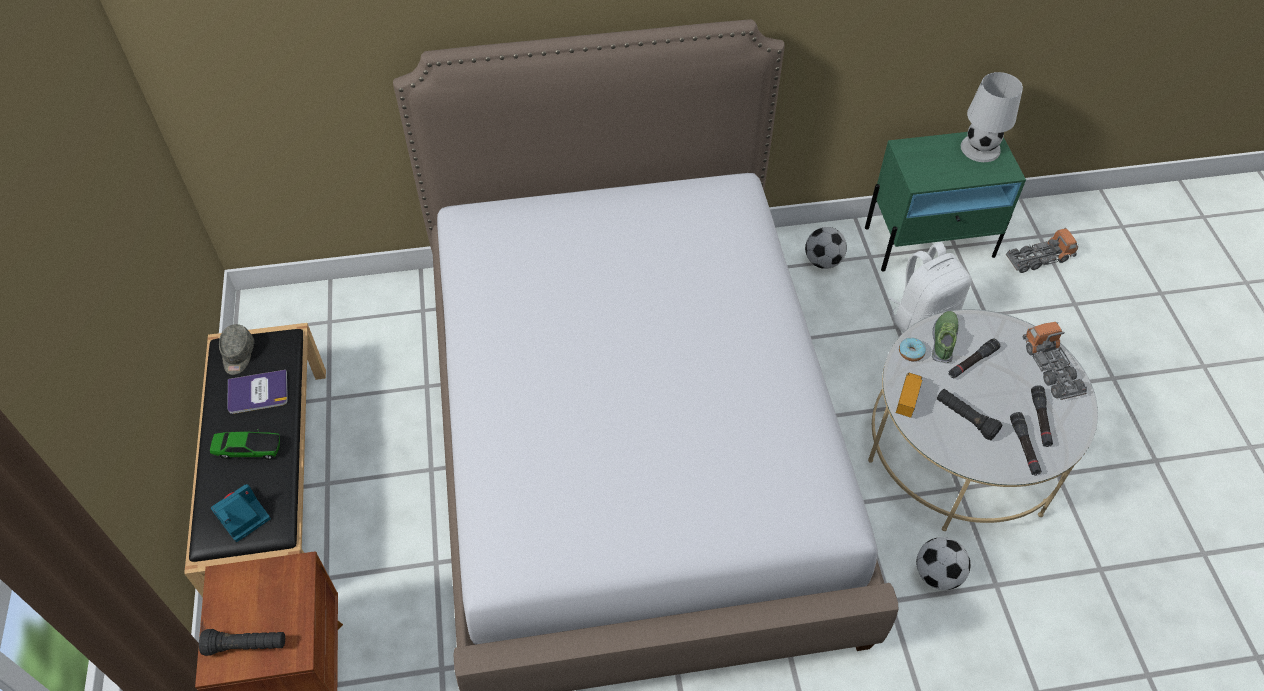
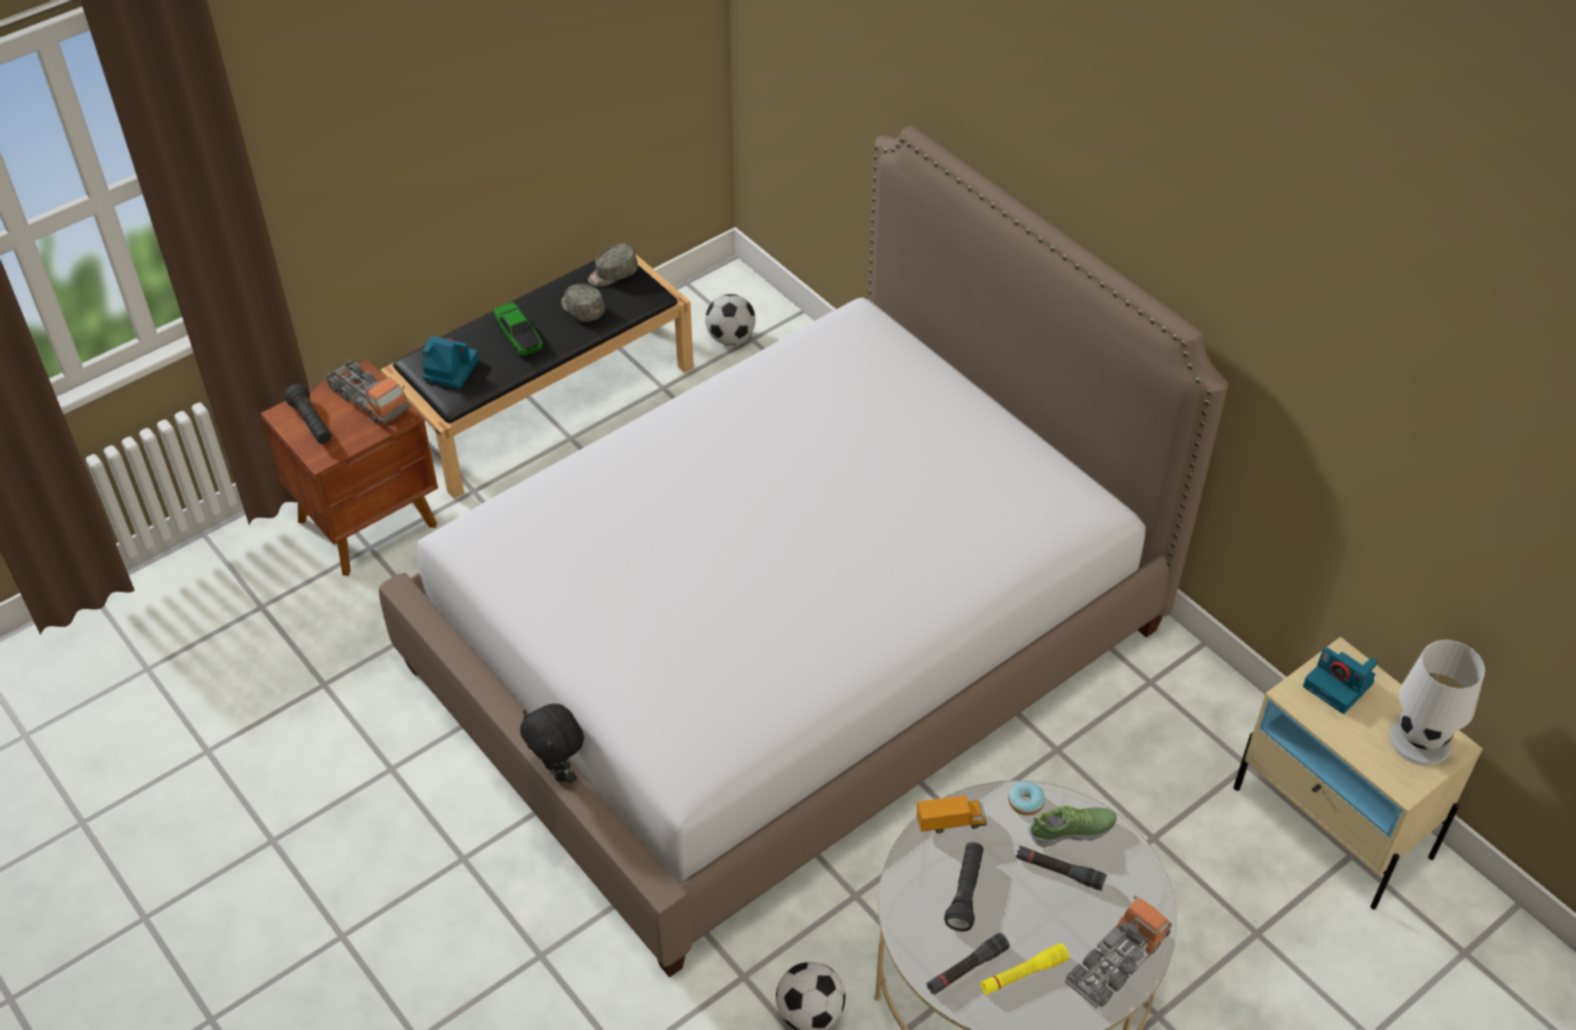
camera: 60 degrees right, 5 degrees down
(258, 392) = (582, 309): book -> grey cap
(735, 619) = (558, 771): none -> black plush toy
(822, 261) = (1194, 718): football -> football (731, 338)
(922, 318) = (1190, 861): white backpack -> none
(923, 159) = (1339, 685): none -> camera
(930, 242) = (1333, 823): green nightstand -> beige nightstand
(1038, 259) = (1418, 965): toy truck -> toy truck (369, 399)
(1040, 419) = (1023, 974): black flashlight -> yellow flashlight

